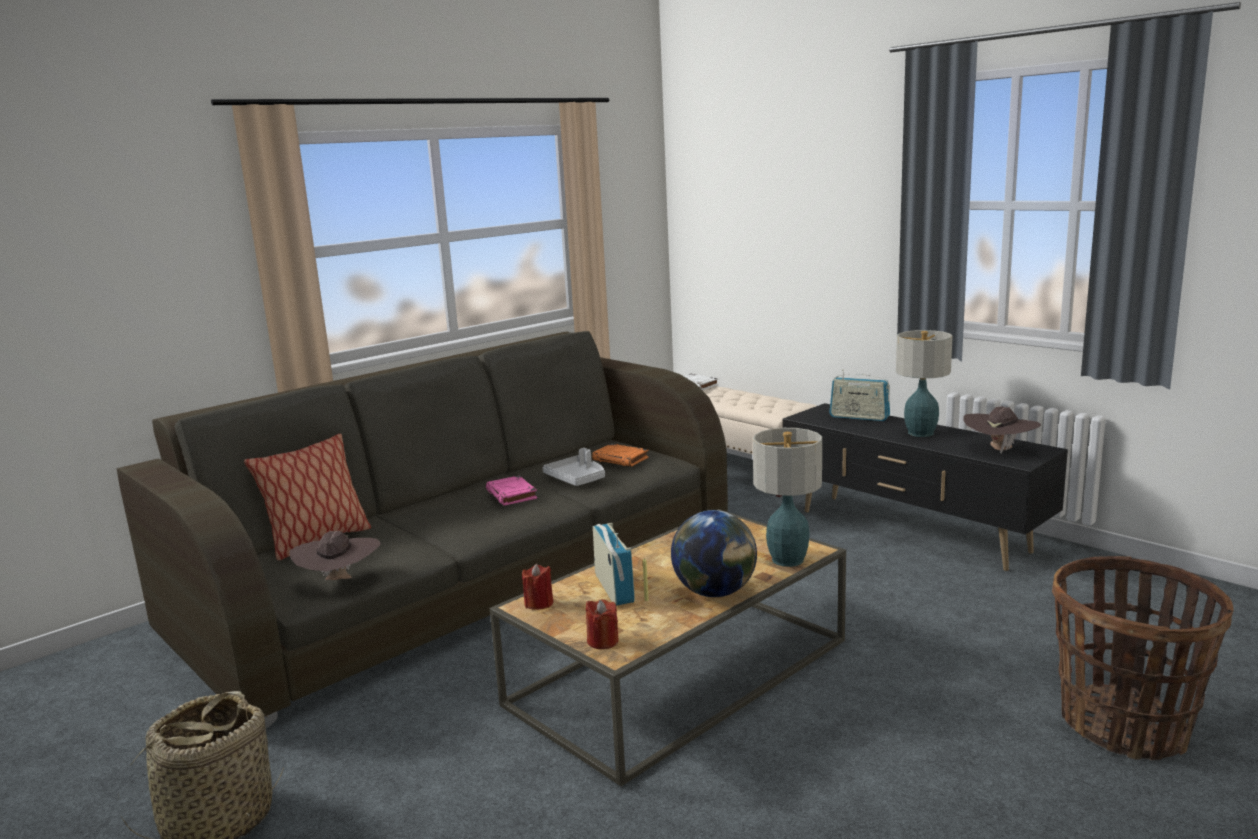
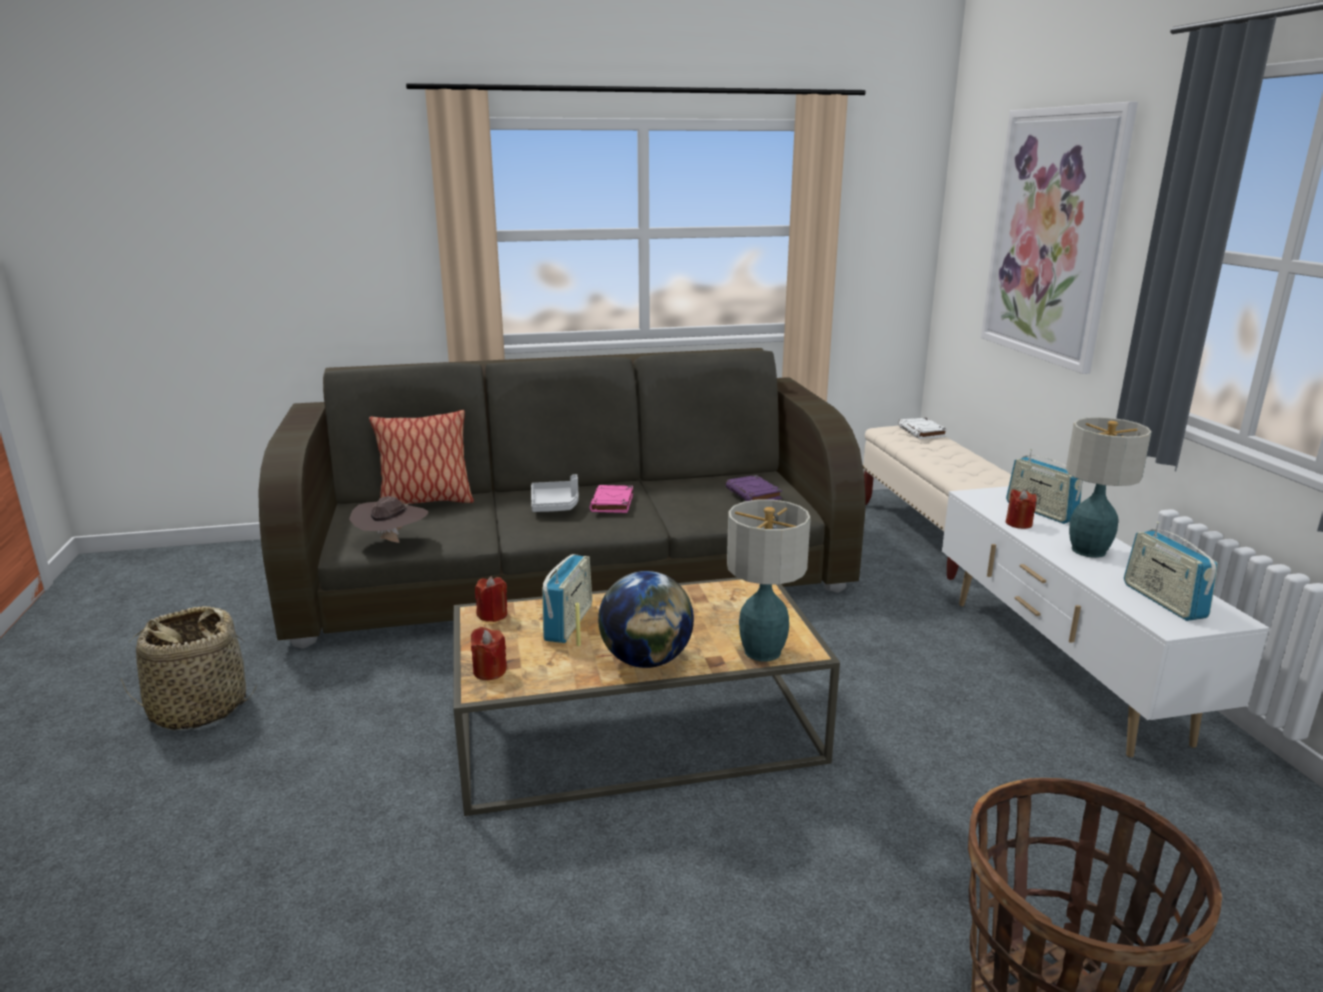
camera: 30 degrees right, 5 degrees up
(577, 479) = (688, 503): grey tray -> grey tray (555, 505)
(621, 459) = (753, 494): orange book -> purple book
(795, 206) = (1052, 236): none -> picture
(857, 428) = (1018, 523): none -> red candle
(911, 532) = (1060, 667): black tv stand -> white tv stand
(999, 450) = (1163, 601): brown hat -> radio

